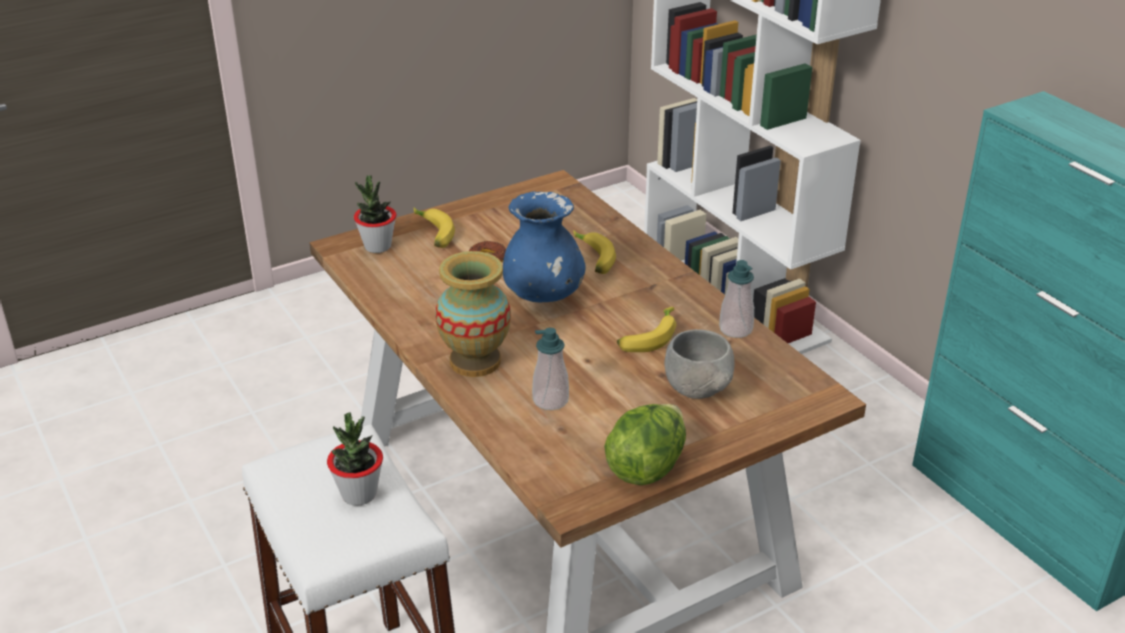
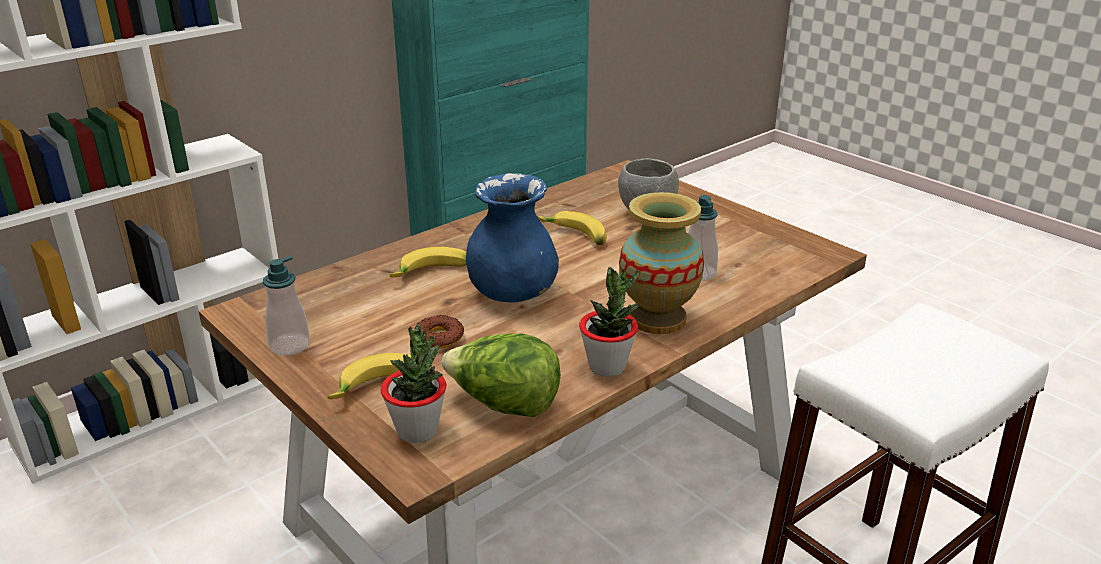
camera: 100 degrees left, 5 degrees down
(359, 494) = (910, 352): potted plant -> potted plant (607, 367)
(646, 466) = (759, 227): lettuce -> lettuce (504, 406)
(735, 329) = (545, 202): soap dispenser -> soap dispenser (289, 345)

